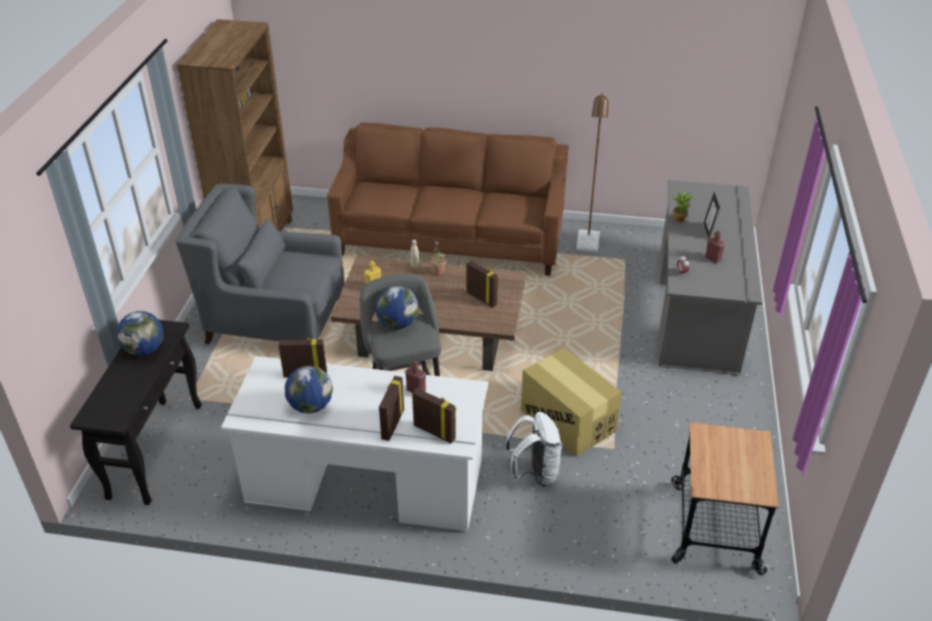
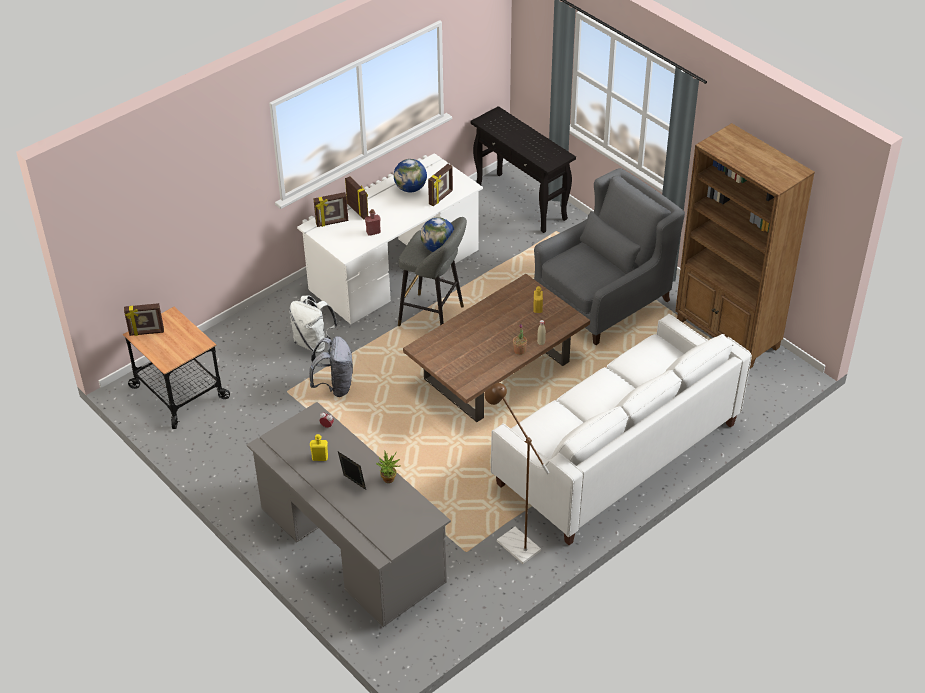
camera: 130 degrees right, 5 degrees up
(145, 350) = (538, 148): globe -> none
(451, 239) = (616, 454): brown sofa -> white sofa
(482, 298) = (461, 355): picture frame -> picture frame (146, 332)
(568, 421) = (335, 386): cardboard box -> grey backpack
(713, 258) = (320, 457): red bottle -> yellow bottle

